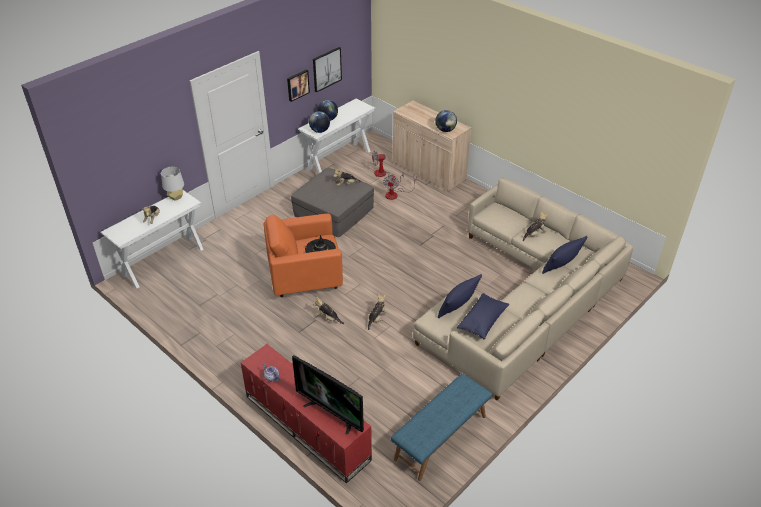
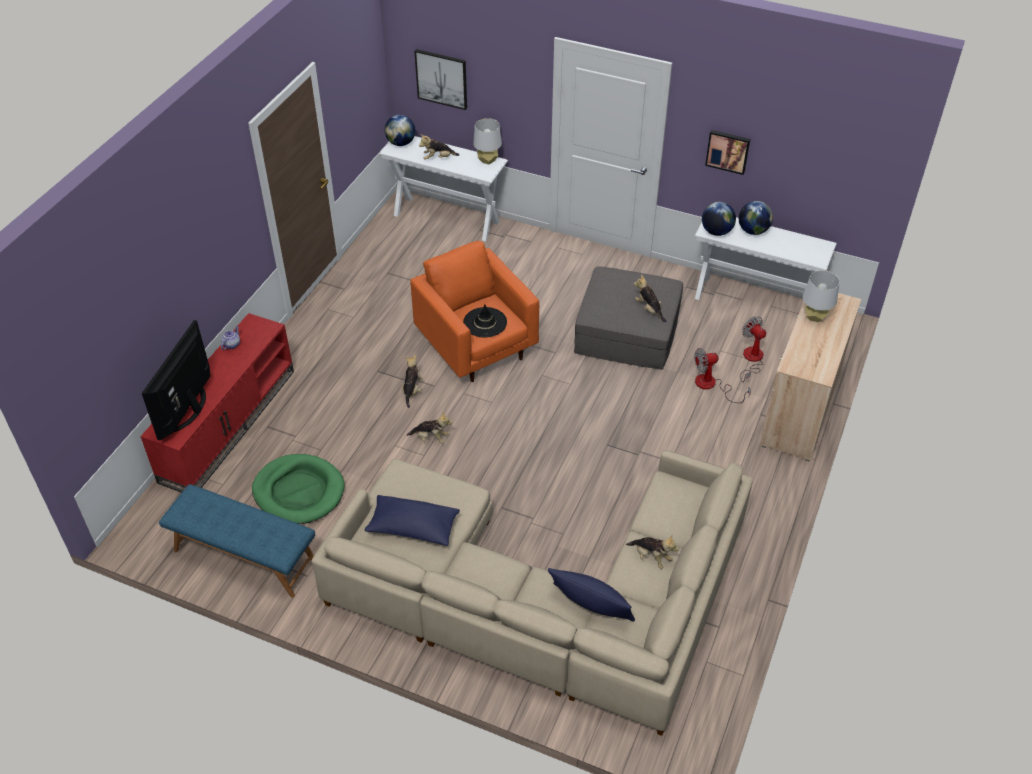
camera: 70 degrees right, 5 degrees up
(326, 69) = (791, 163): picture -> picture (442, 78)
(393, 396) = (299, 491): none -> green dog bed
(418, 117) = (815, 317): none -> grey table lamp
(445, 130) = (798, 357): globe -> globe (401, 143)
(458, 305) = (440, 495): blue pillow -> none

